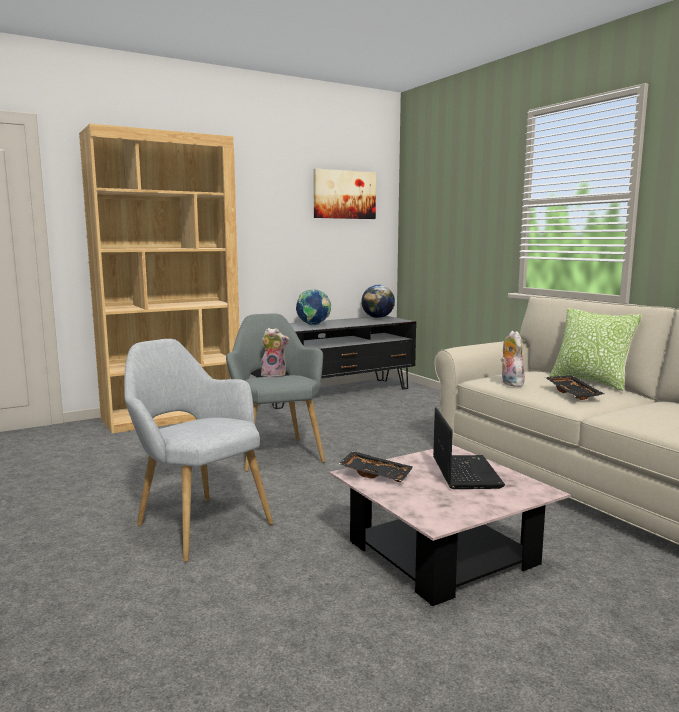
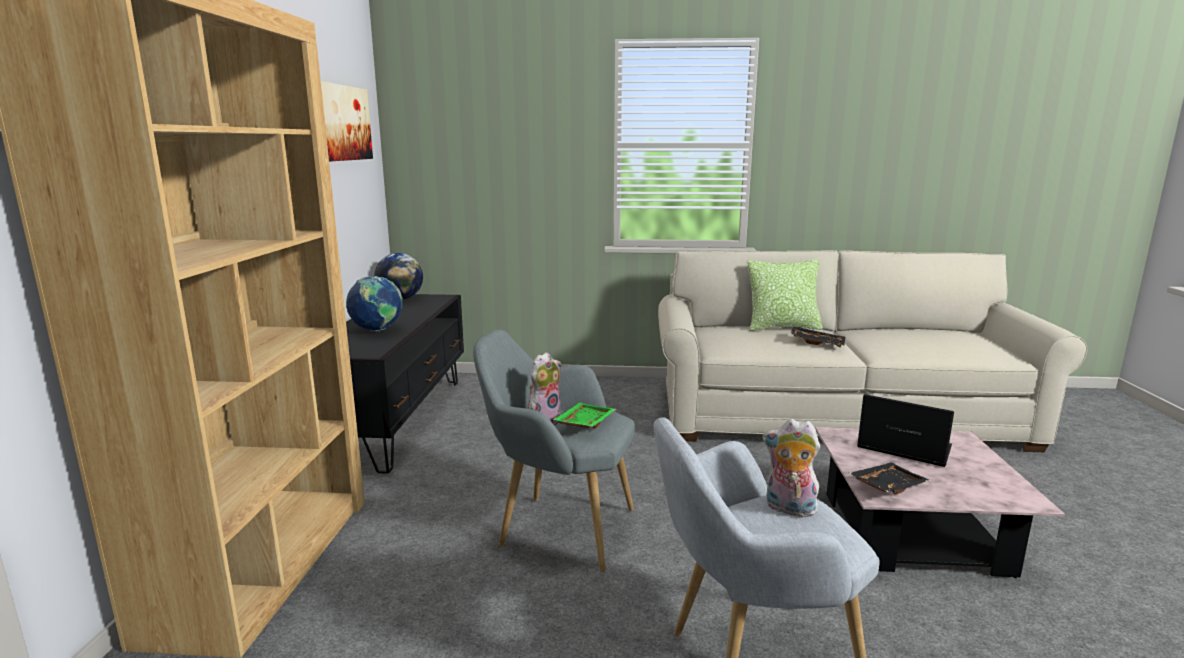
camera: 55 degrees left, 5 degrees up
(280, 379) = (584, 424): none -> green tray
(510, 383) = (755, 347): plush toy -> plush toy (788, 509)

